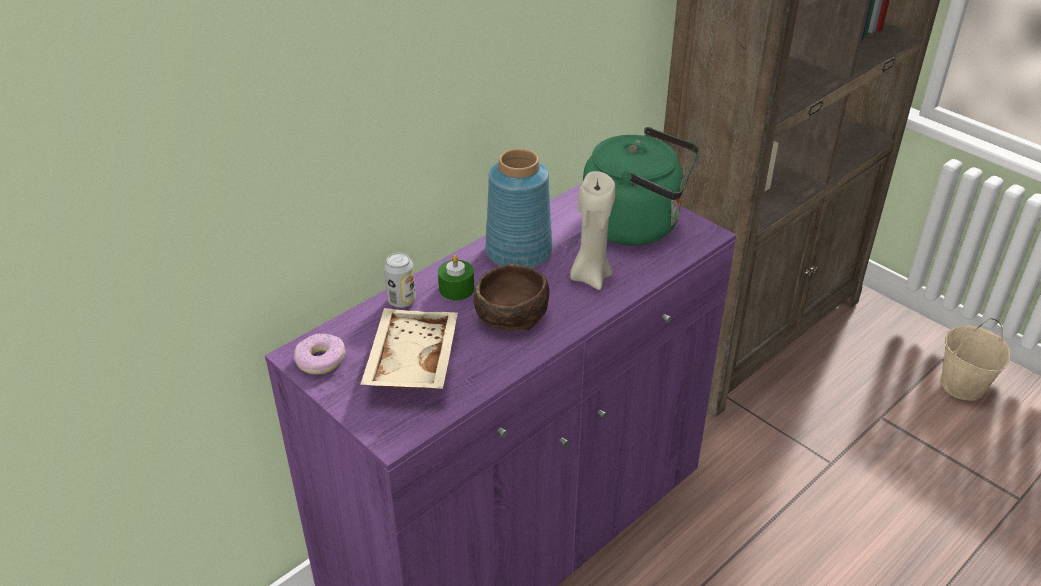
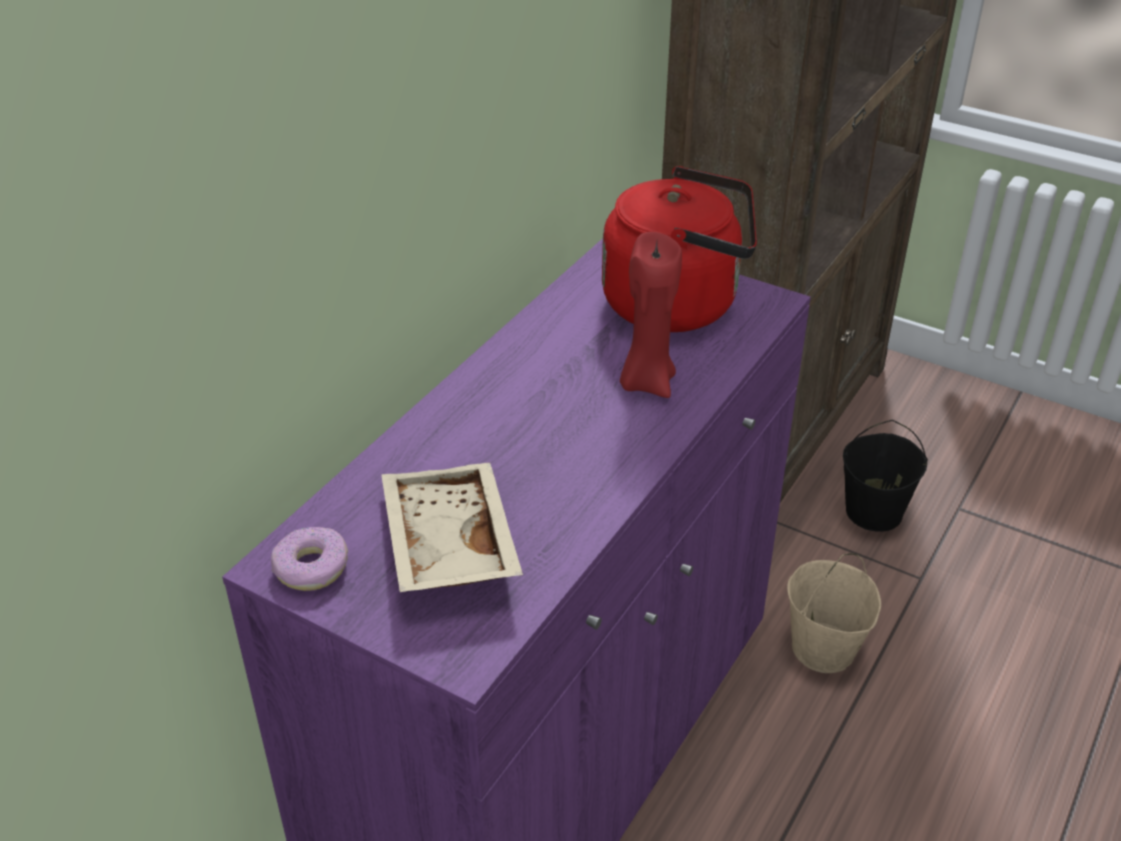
camera: 15 degrees left, 0 degrees up
(402, 301) = (397, 460): can -> none
(456, 289) = (469, 430): green candle -> none
(509, 316) = (560, 455): brown bowl -> none
(517, 252) = (533, 365): blue vase -> none
(590, 276) = (646, 382): beige candle -> red candle
(637, 225) = (678, 304): green kettle -> red kettle
(811, 407) = (873, 511): none -> black bucket
(963, 386) = (1039, 452): beige bucket -> beige bucket (824, 649)

